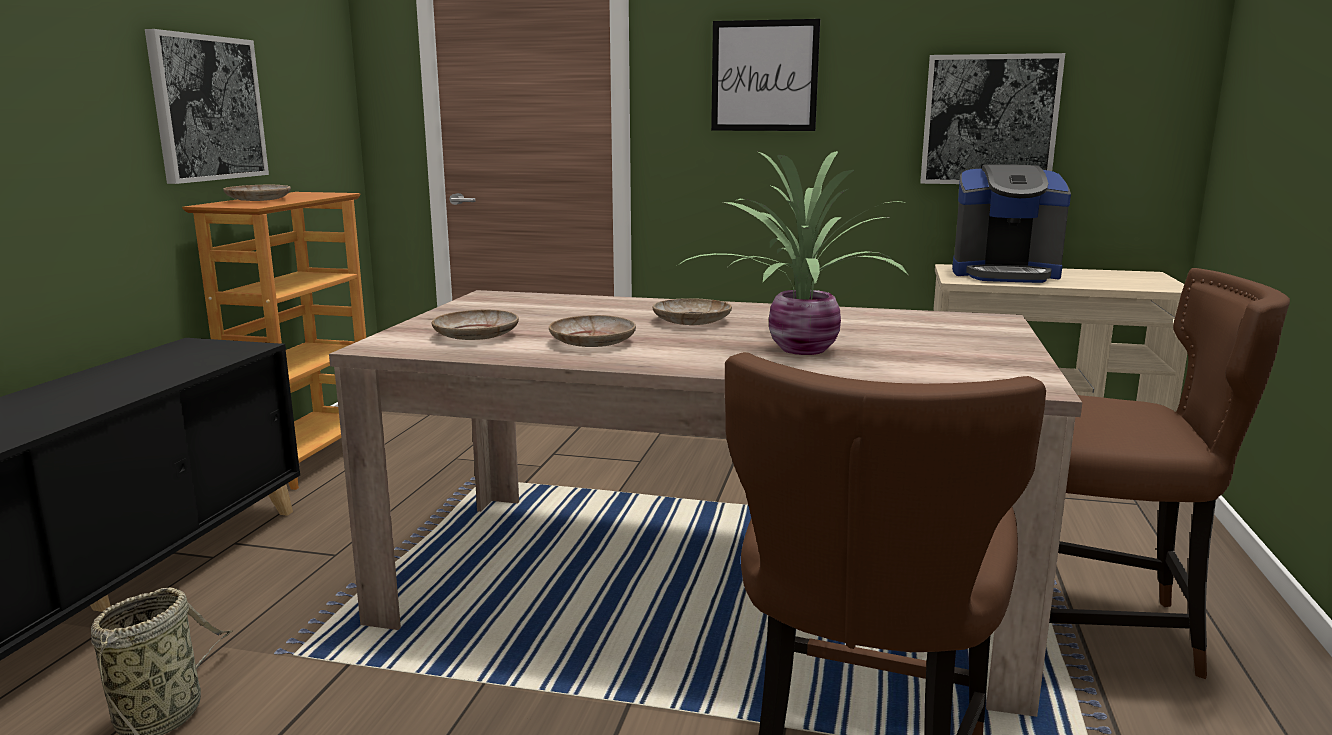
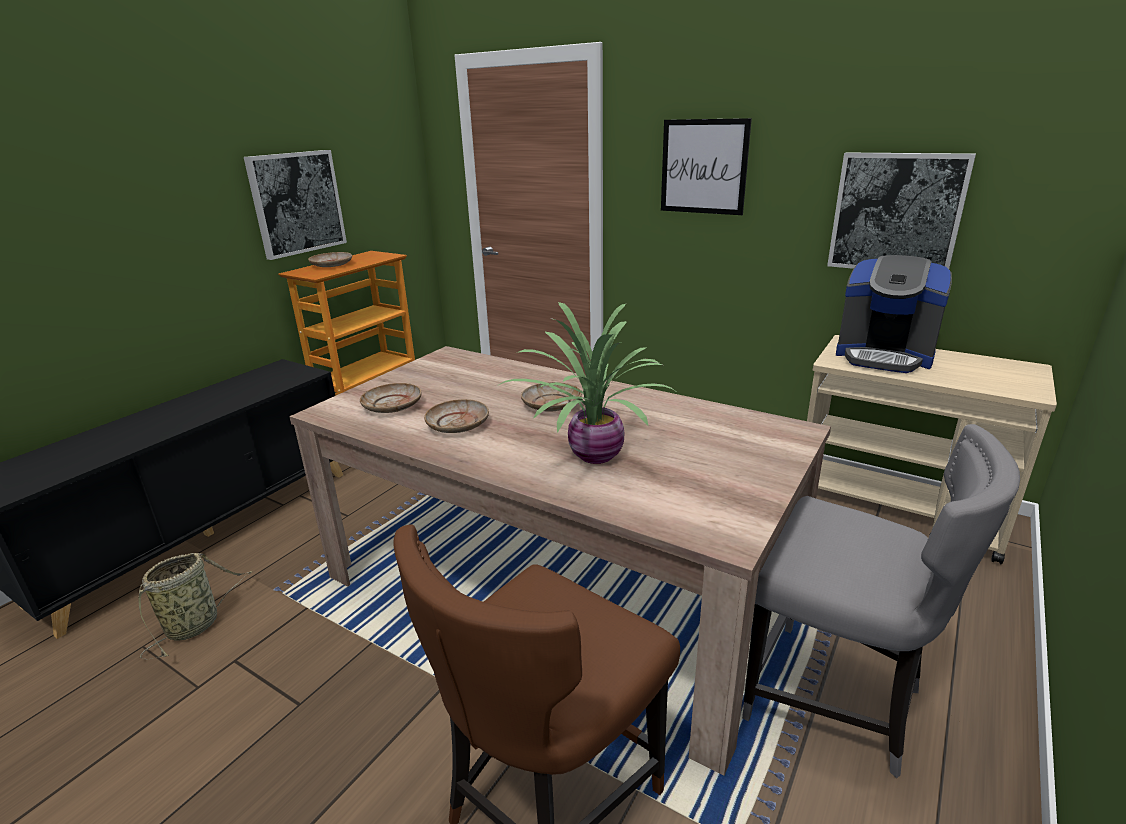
camera: 20 degrees right, 10 degrees up
(1099, 628) = (836, 701): brown chair -> grey chair

